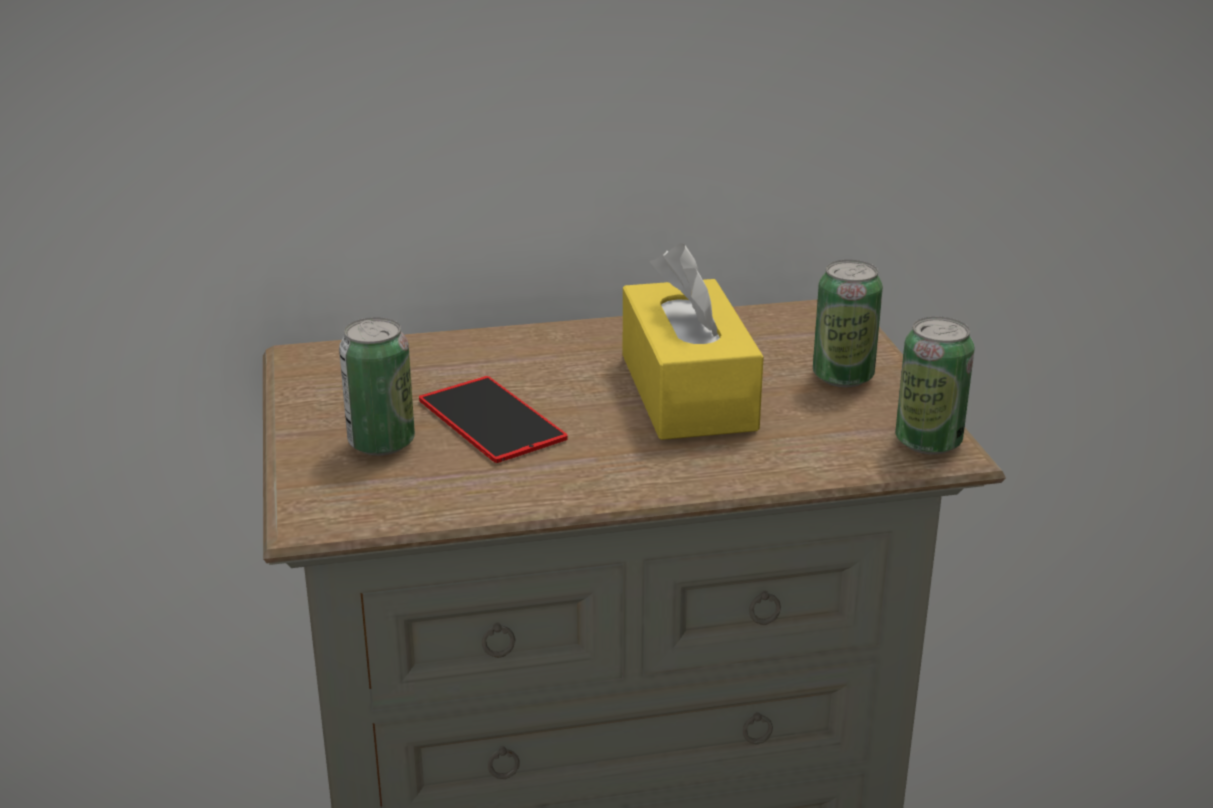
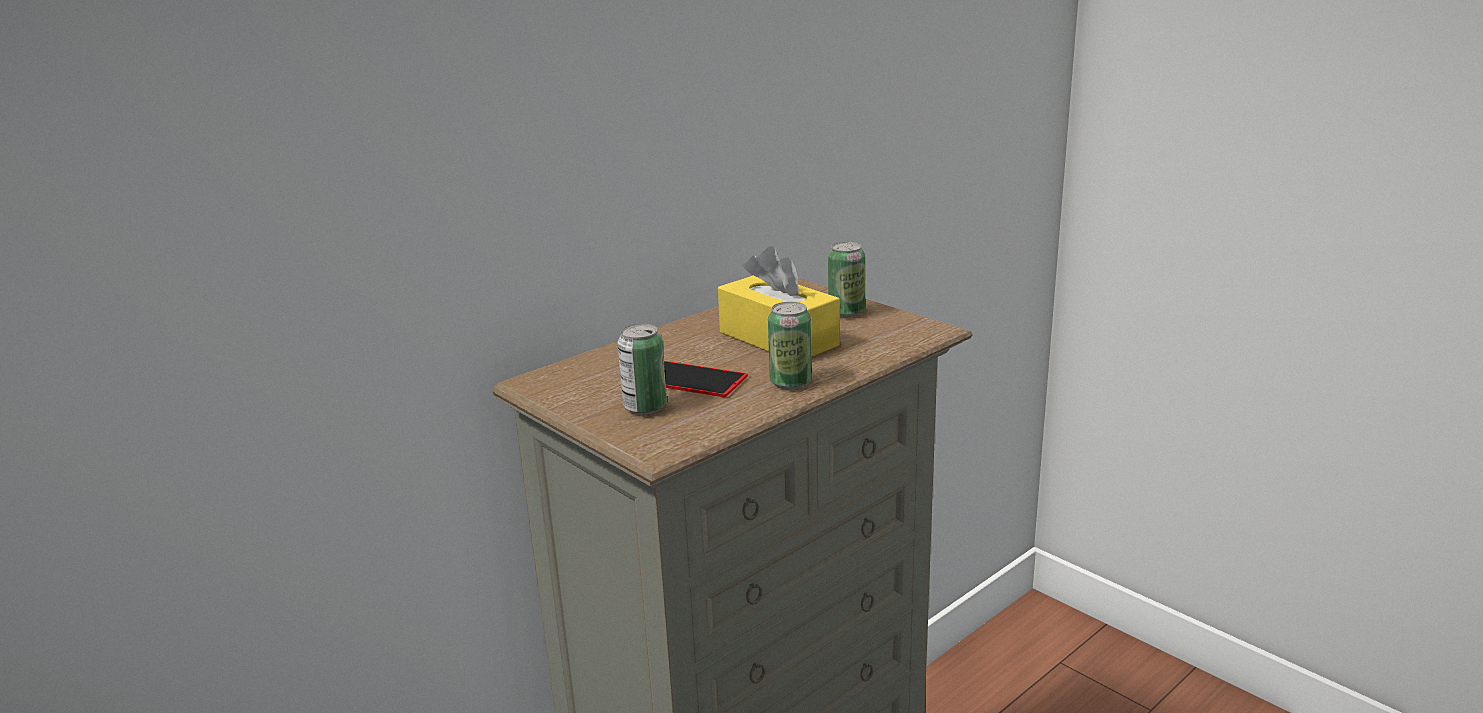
camera: 30 degrees left, 5 degrees down
(928, 442) = (924, 328): can -> can (790, 382)

